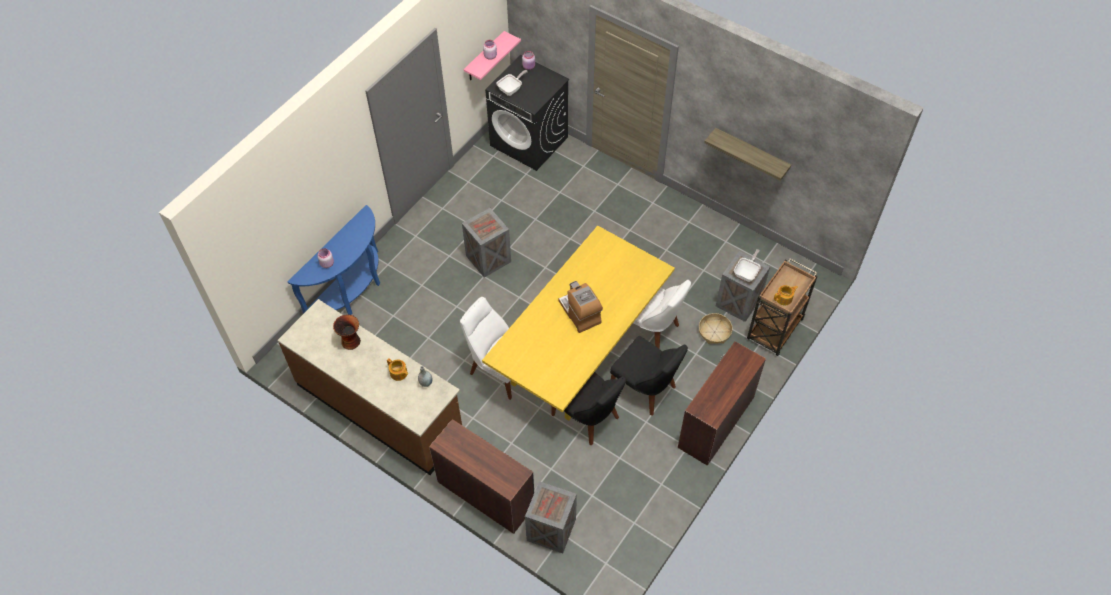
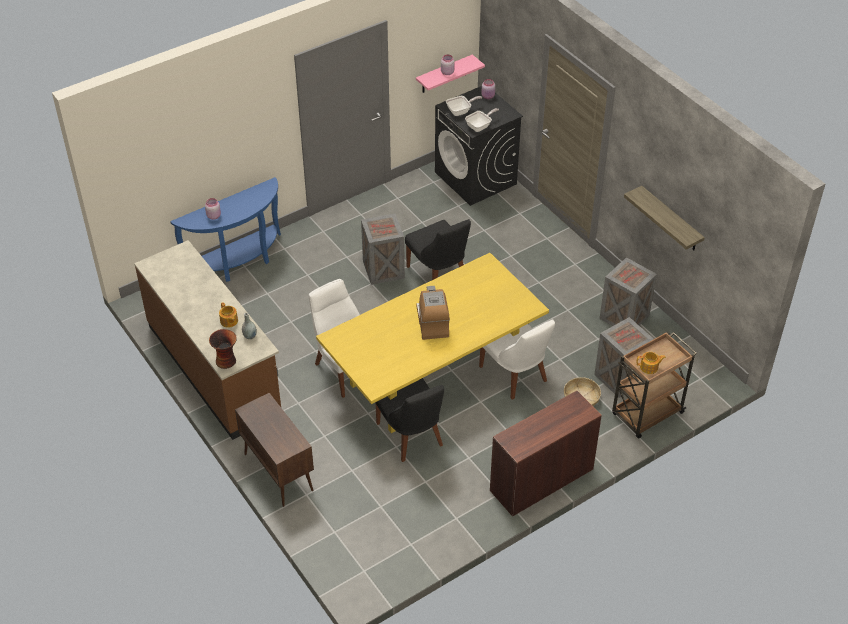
camera: 20 degrees right, 10 degrees down
(351, 341) = (199, 282): vase -> vase (226, 360)
(486, 493) = (278, 472): brown desk -> brown cabinet
(552, 529) = (326, 524): crate -> crate (625, 317)
(645, 389) = (483, 428): black chair -> black chair (439, 276)
(747, 273) = (627, 339): frying pan -> frying pan (480, 126)

